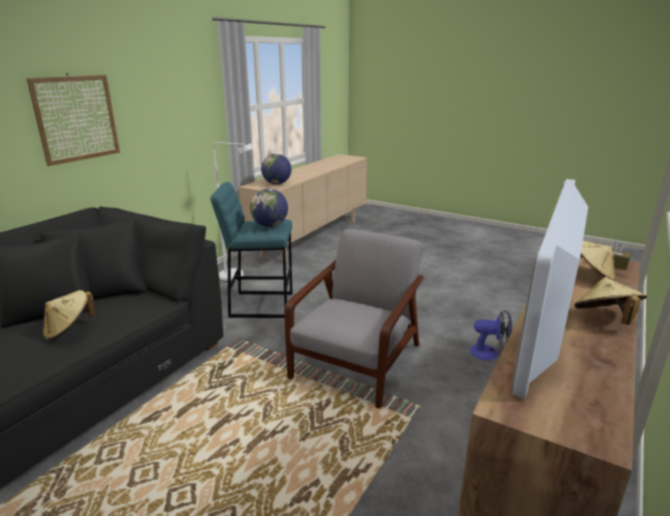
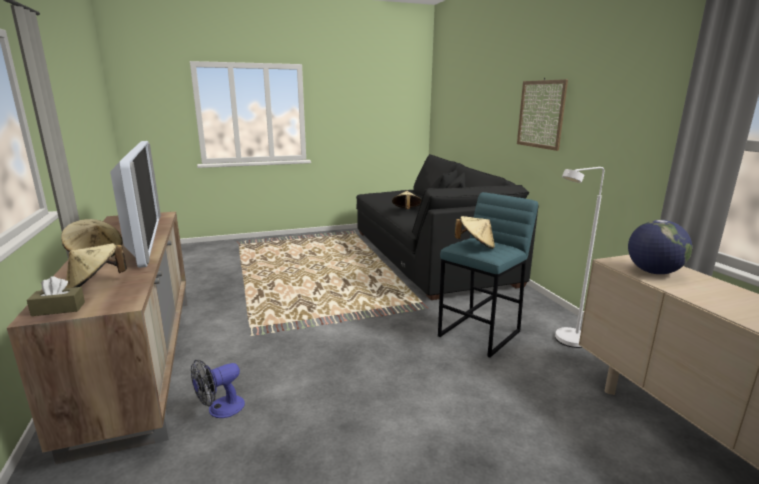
camera: 130 degrees right, 5 degrees down
(270, 225) = (475, 246): globe -> beige hat
(358, 359) = (330, 339): grey armchair -> none

